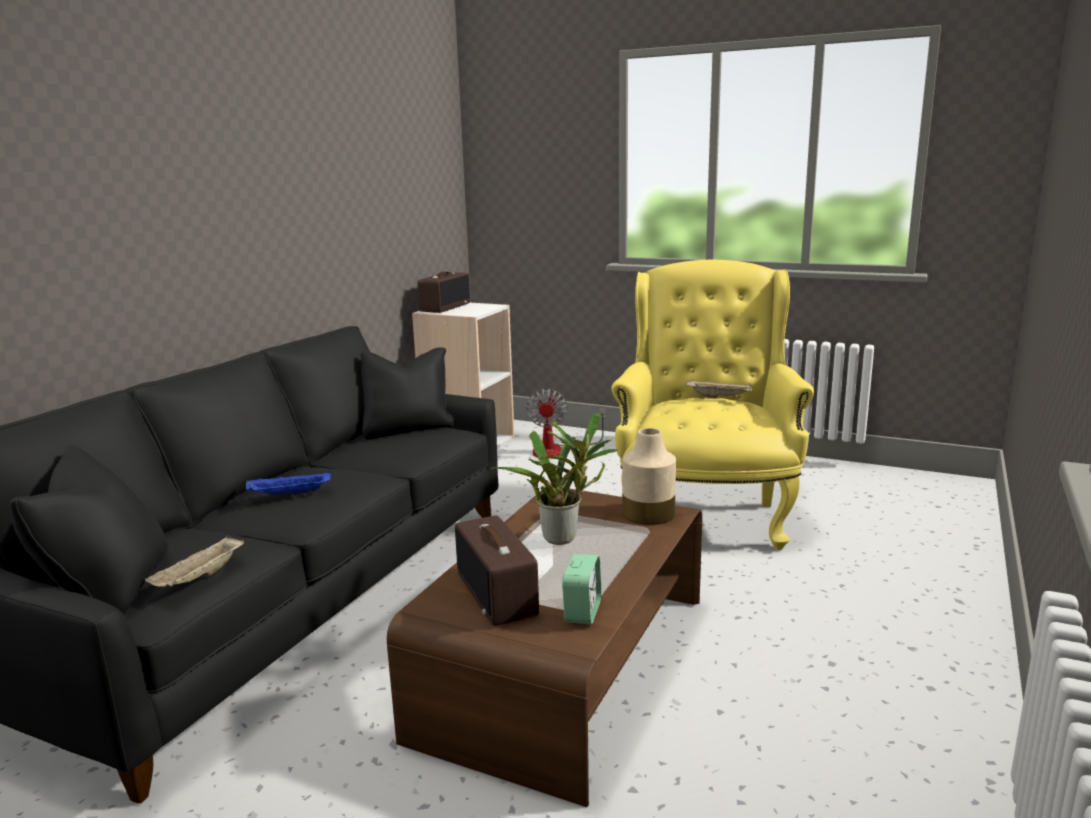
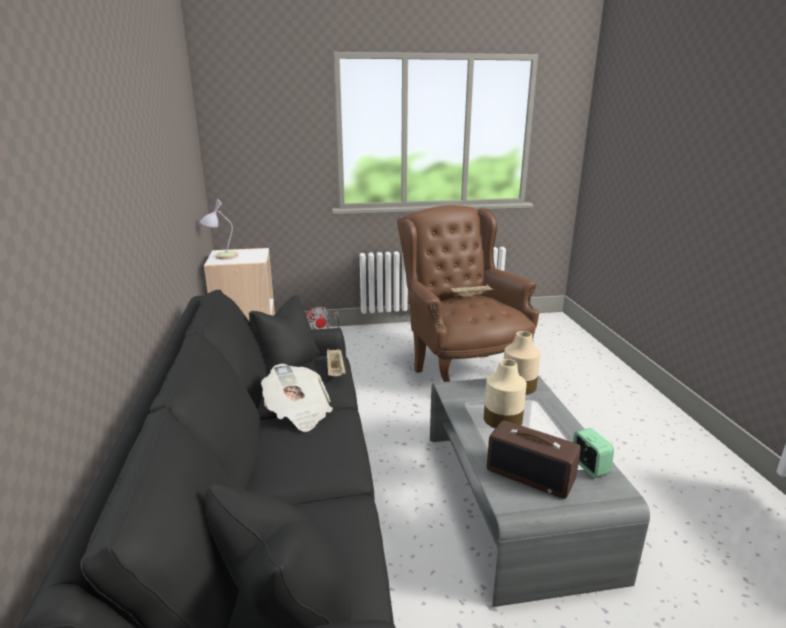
camera: 35 degrees left, 5 degrees up
(200, 578) = (358, 556): beige tray -> beige tray (336, 371)
(289, 495) = (302, 453): blue tray -> none
(341, 465) = (298, 412): none -> newspaper
(445, 307) = (221, 256): radio -> table lamp
(564, 537) = (502, 419): potted plant -> beige vase
(567, 664) = (514, 500): brown coffee table -> grey coffee table
(704, 514) = (461, 371): yellow armchair -> brown armchair

